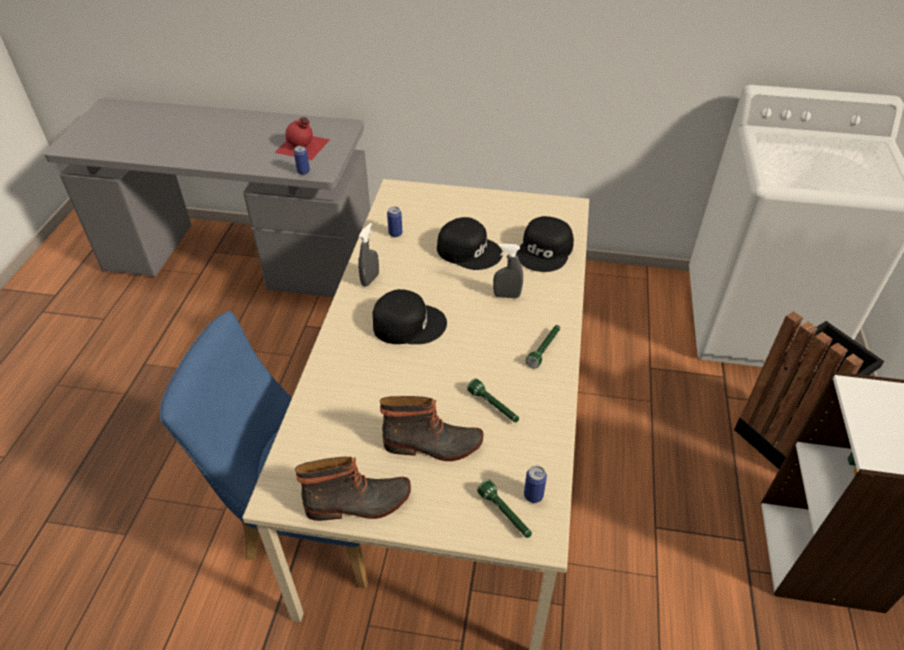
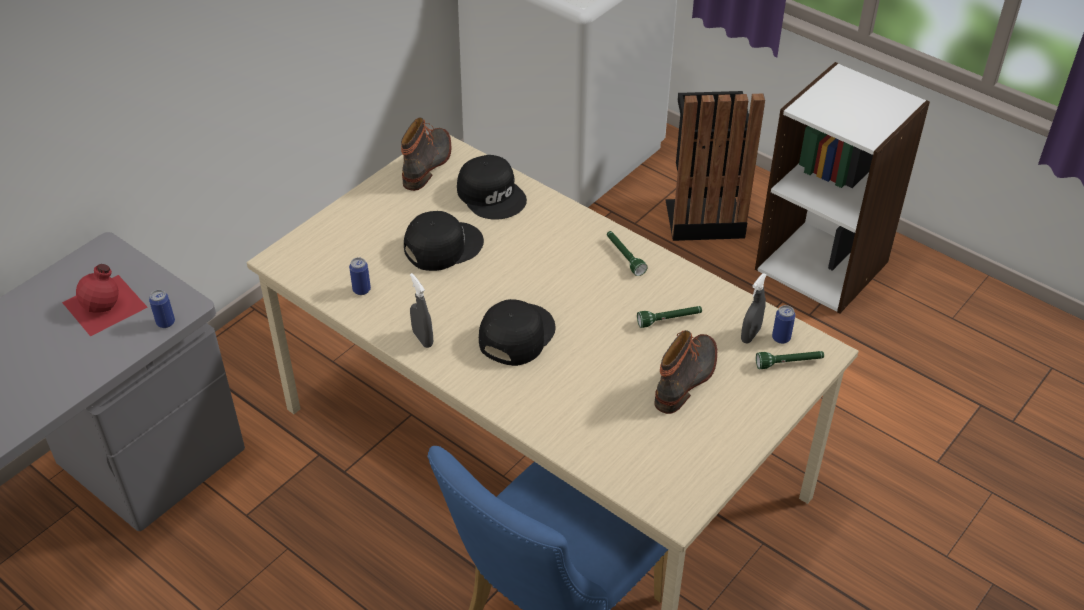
camera: 60 degrees left, 0 degrees up
(358, 504) = (720, 454): boot -> boot (428, 164)
(507, 296) = (534, 249): grey spray bottle -> grey spray bottle (750, 335)

